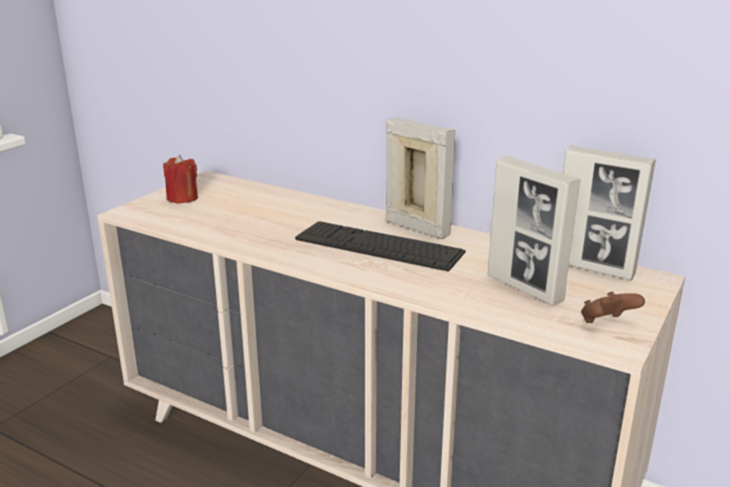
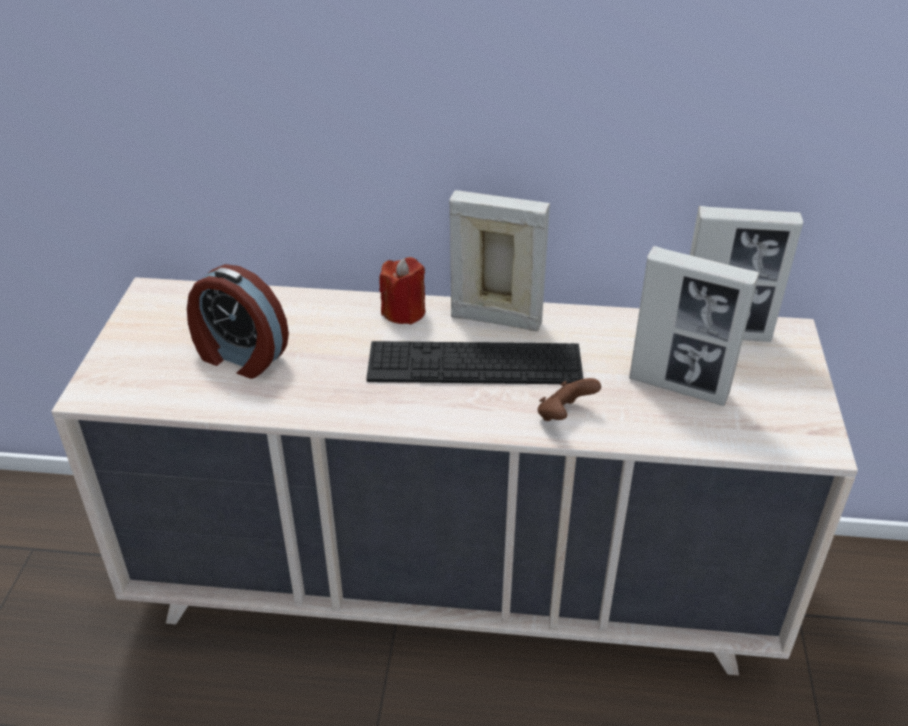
camera: 25 degrees left, 15 degrees up
(182, 198) = (150, 344): red candle -> red candle (404, 312)
(228, 213) = (240, 357): none -> alarm clock
(606, 323) = (789, 416): brown game controller -> brown game controller (564, 415)

